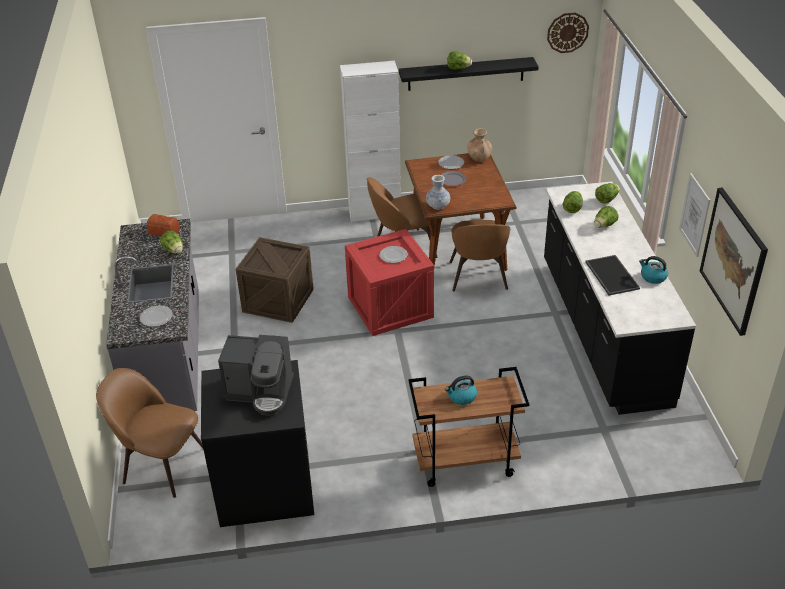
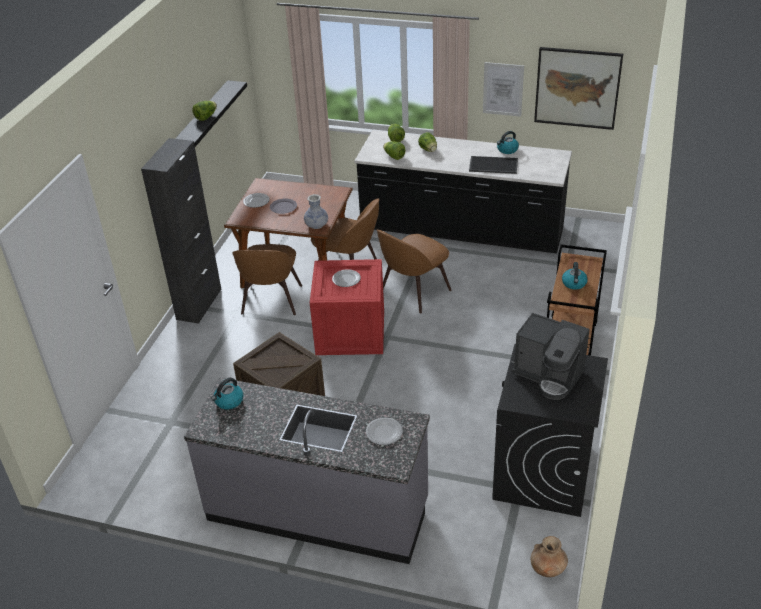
camera: 65 degrees left, 0 degrees up
(161, 464) = (477, 546): brown chair -> brown chair (413, 292)
(164, 231) = (229, 401): bread -> kettle
(174, 250) = (272, 399): lettuce -> none
(260, 392) = (549, 375): coffee machine -> coffee machine turned 90 degrees clockwise
(374, 213) = (199, 304): white cabinet -> black cabinet
(479, 158) = (263, 185): brown vase -> brown vase (548, 568)
(567, 32) = (237, 45): wall clock -> none

